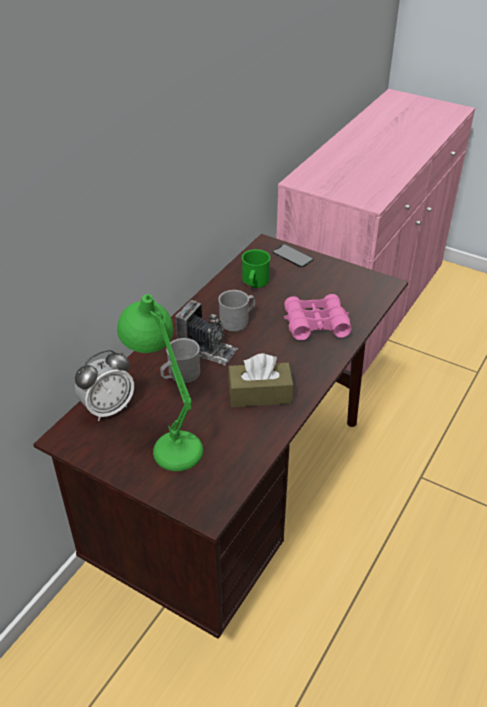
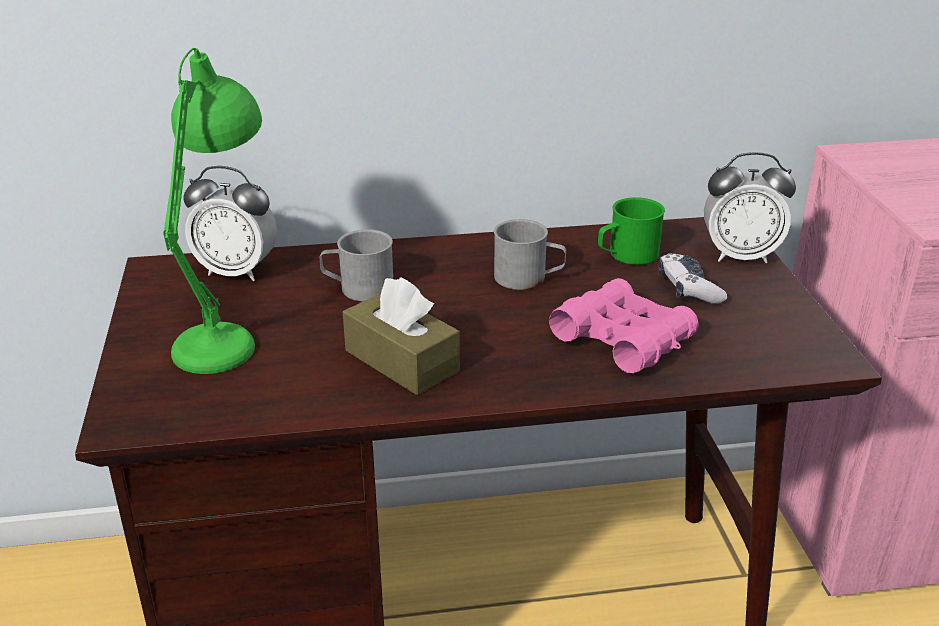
camera: 50 degrees right, 10 degrees down
(207, 349) = (436, 283): camera -> none
(292, 256) = (740, 256): phone -> alarm clock
(300, 284) = (688, 289): none -> game controller

